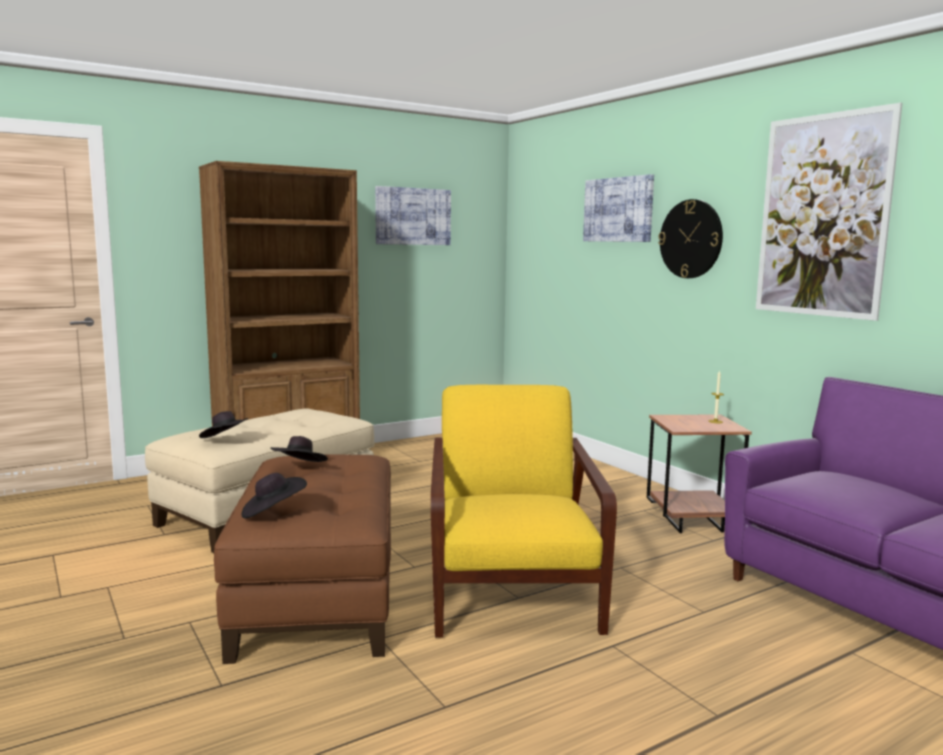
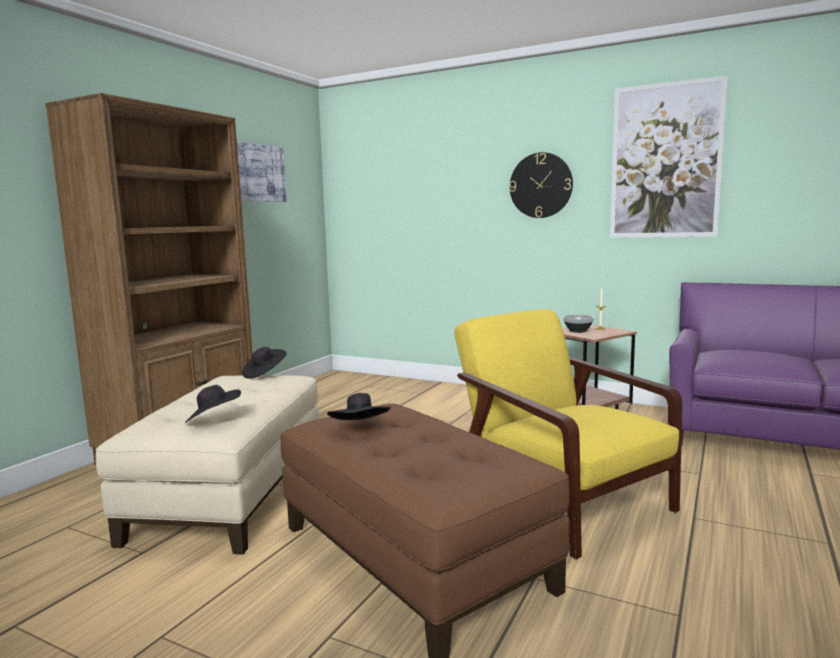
camera: 30 degrees left, 0 degrees up
(273, 512) = (437, 475): black hat -> black hat (264, 374)
(618, 209) = (460, 164): picture -> none
(682, 419) = (578, 331): none -> bowl

